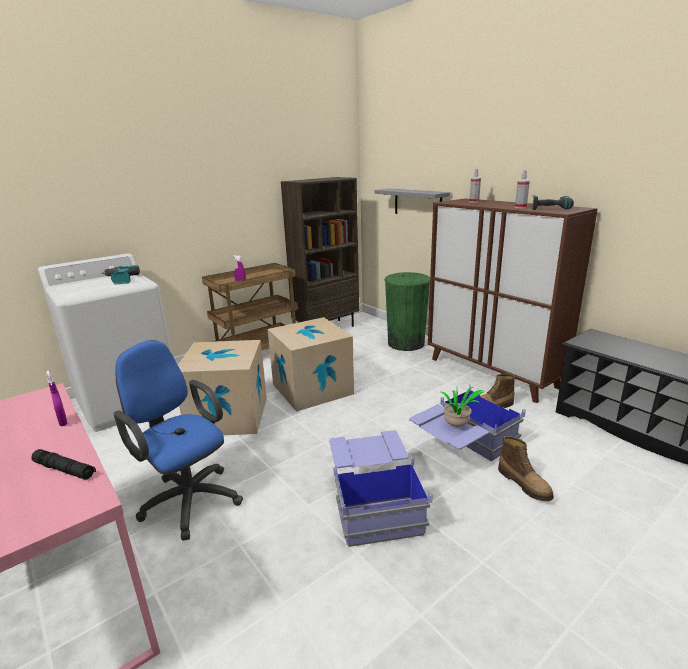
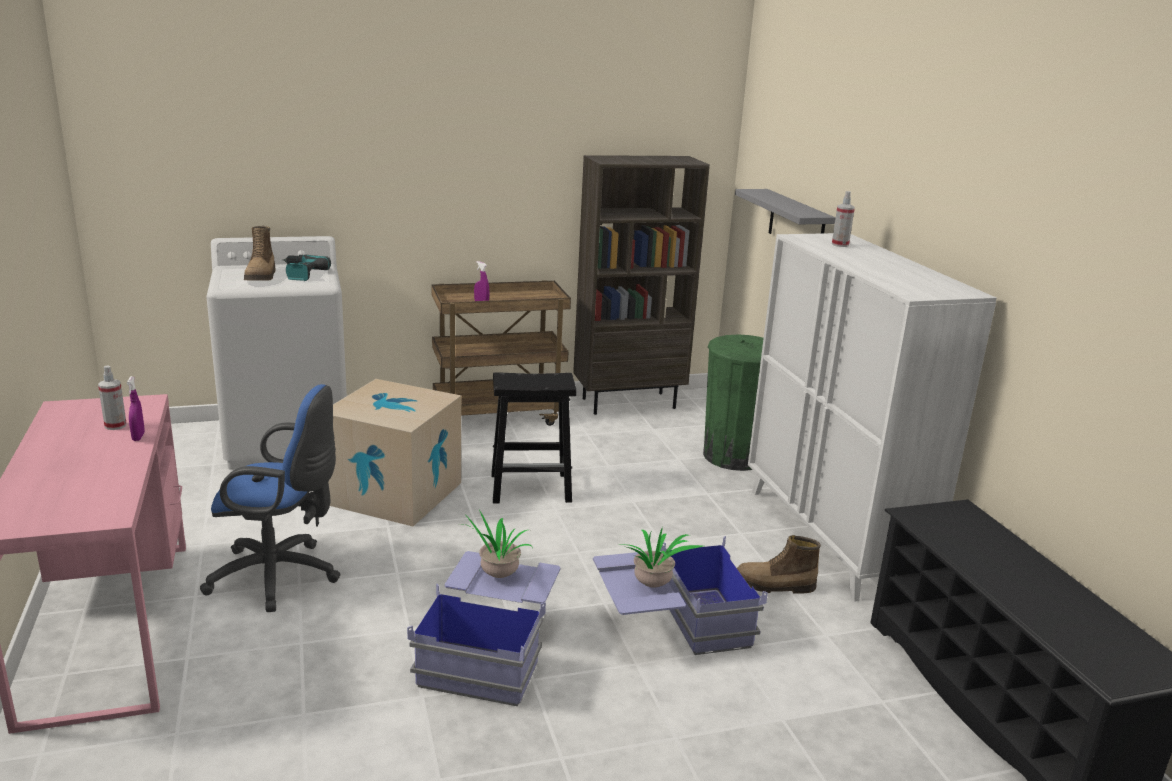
camera: 20 degrees right, 0 degrees up
(64, 470) = (108, 483): black flashlight -> none
(188, 498) = (280, 577): blue office chair -> blue office chair turned 120 degrees clockwise
(312, 389) = (532, 488): cardboard box -> black stool
(361, 449) = (496, 576): none -> potted plant
(492, 373) = (830, 538): brown cabinet -> white cabinet
(520, 207) = (878, 271): spray bottle -> spray bottle (115, 426)
(524, 484) = (712, 697): boot -> boot (261, 277)
(550, 208) = (917, 283): power drill -> none

